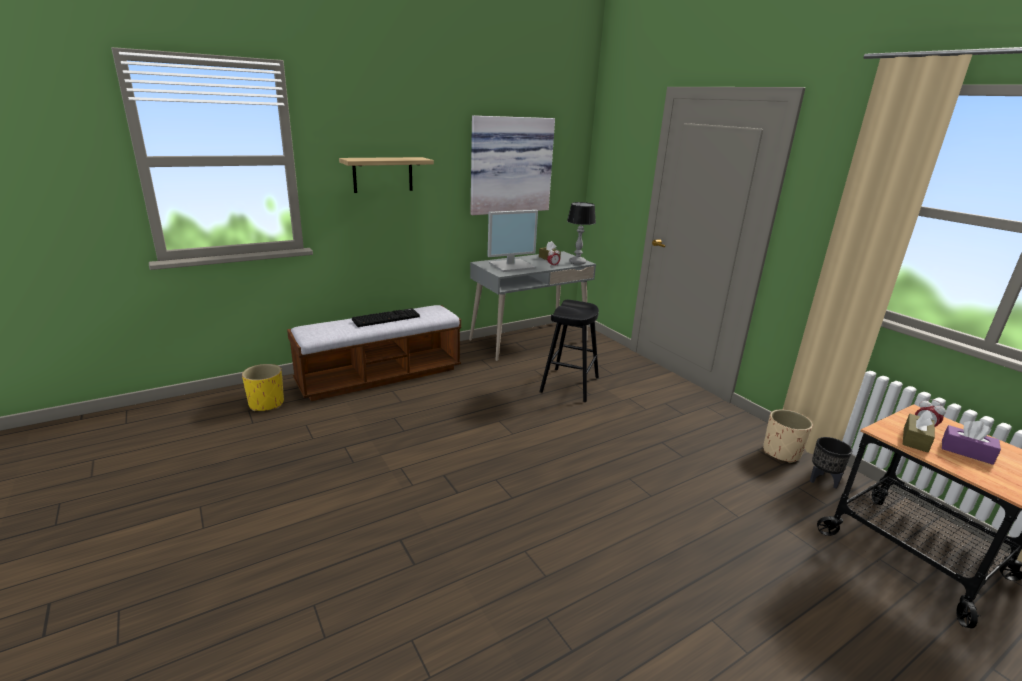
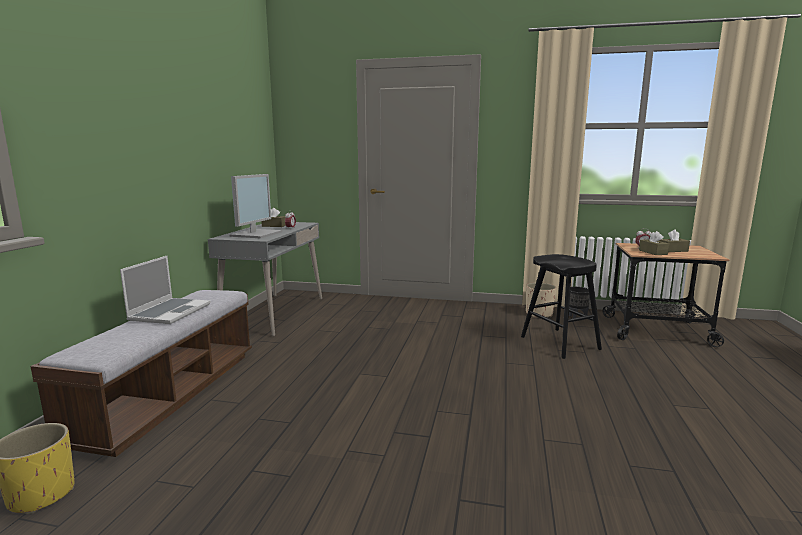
camera: 45 degrees left, 10 degrees down
(383, 174) = (113, 132): shelf -> none
(386, 318) = (170, 312): keyboard -> laptop
(510, 165) = (224, 132): picture -> none
(569, 384) = (364, 329): black stool -> black stool (559, 343)
(577, 262) = (303, 224): table lamp -> none
(966, 452) = (672, 250): purple tissue box -> brown tissue box

